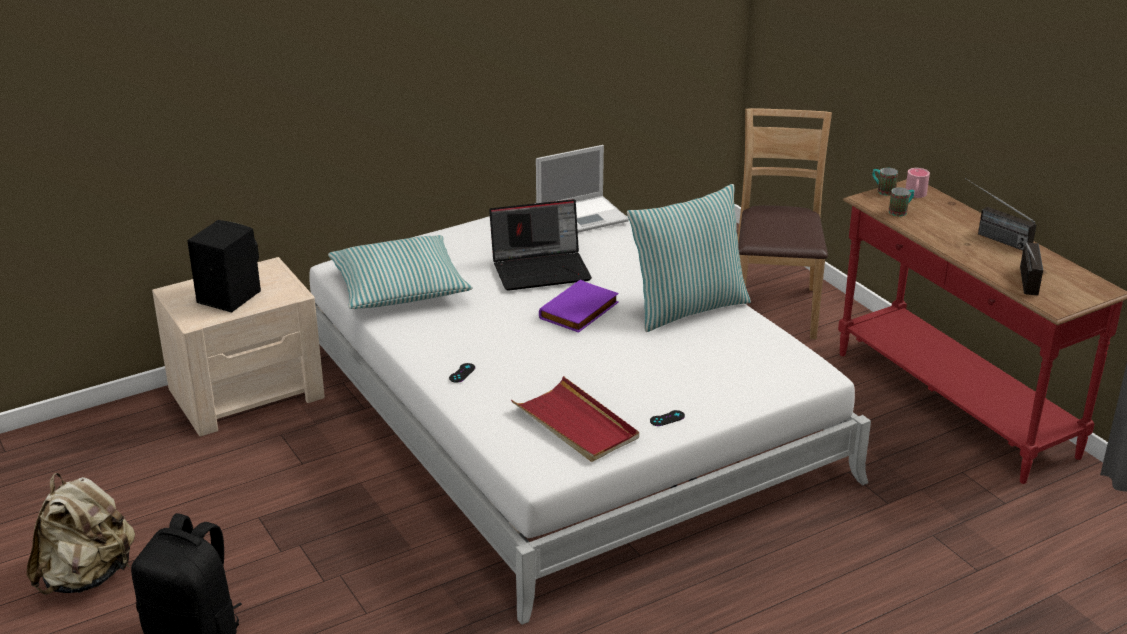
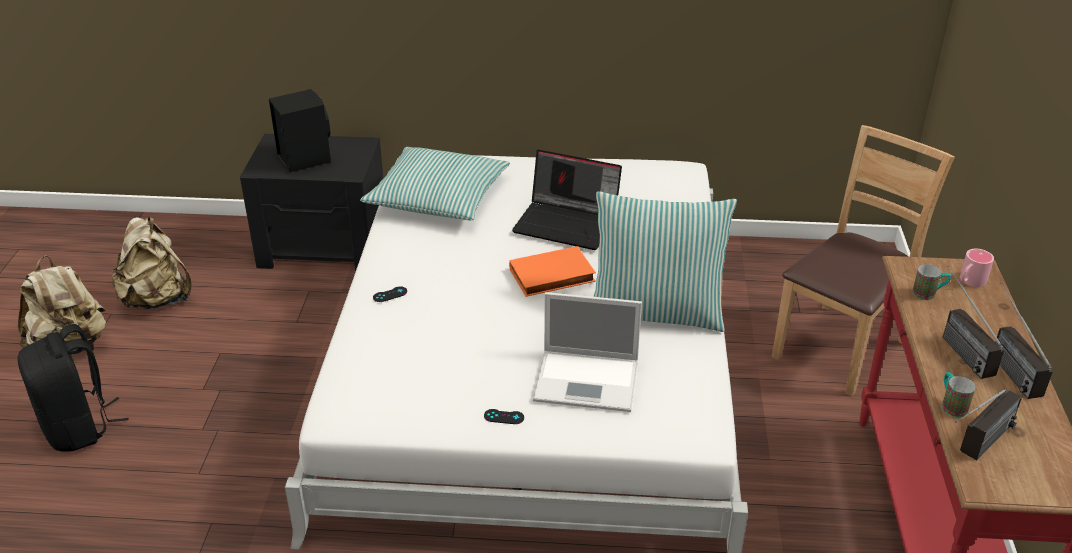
camera: 35 degrees right, 5 degrees up
(127, 501) = (157, 299): none -> beige backpack
(247, 393) = (324, 246): beige nightstand -> black nightstand
(576, 424) = (420, 385): red tray -> none
(580, 311) = (552, 277): purple book -> orange book
(583, 216) = (663, 186): laptop -> laptop (588, 381)
(882, 190) = (936, 263): mug -> mug (951, 405)
(952, 236) = (956, 345): none -> radio

